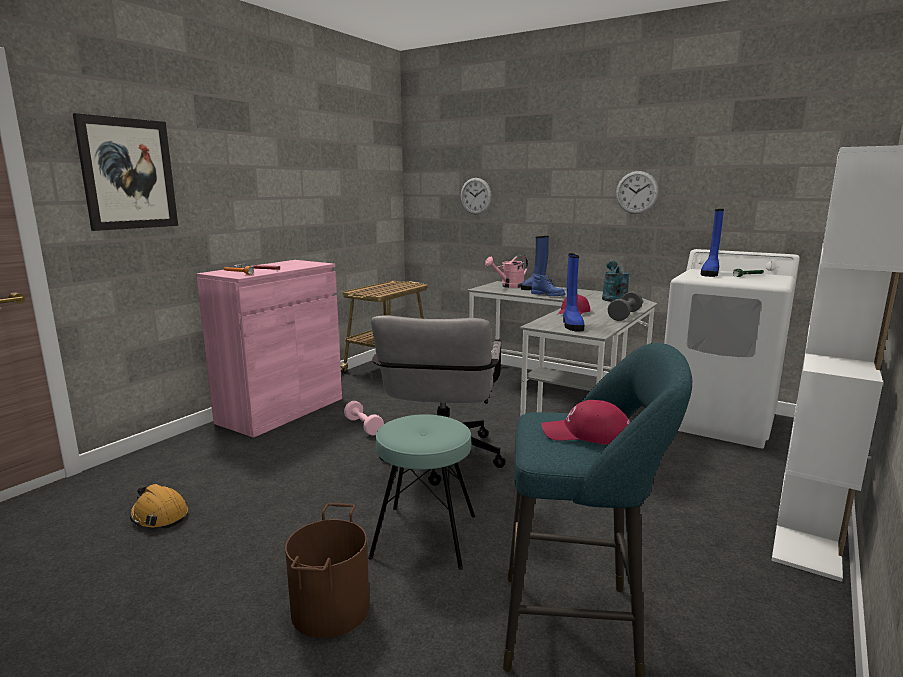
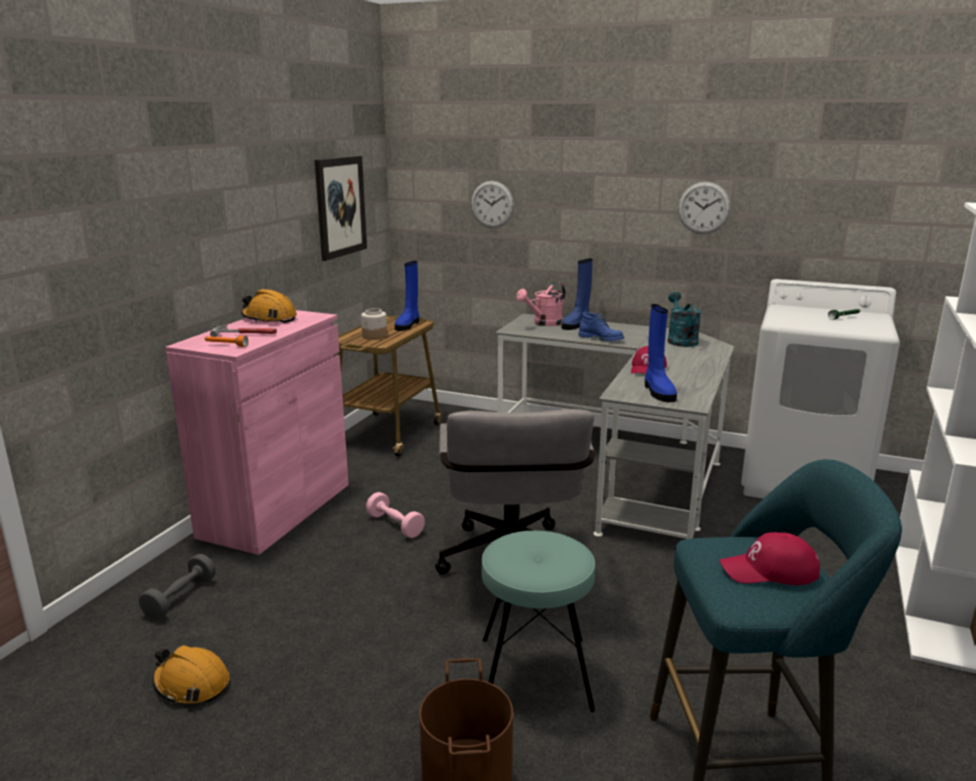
camera: 10 degrees left, 5 degrees up
(128, 174) = (77, 225): picture -> picture (340, 207)
(284, 263) = (269, 318): none -> orange hard hat
(377, 291) = (374, 336): none -> jar
(624, 315) = (709, 371): grey dumbbell -> grey dumbbell (180, 598)
(710, 273) = (800, 314): blue boot -> blue boot (408, 325)

